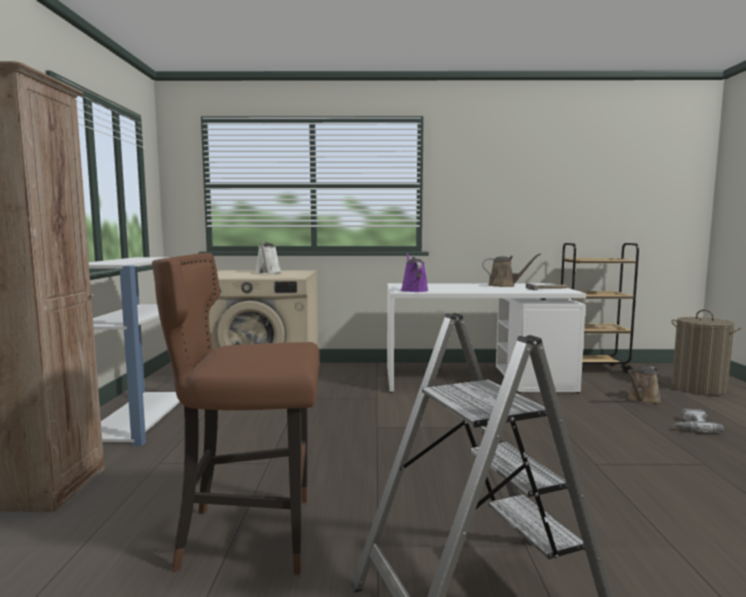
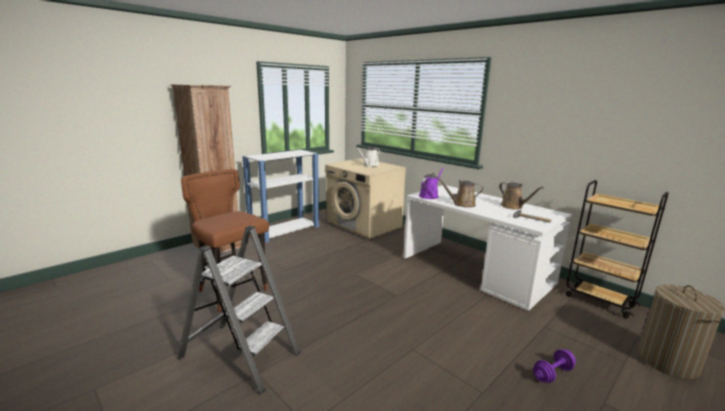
camera: 45 degrees right, 10 degrees up
(642, 400) = (569, 340): brown watering can -> brown watering can (462, 204)
(691, 426) = (552, 374): power drill -> purple dumbbell

